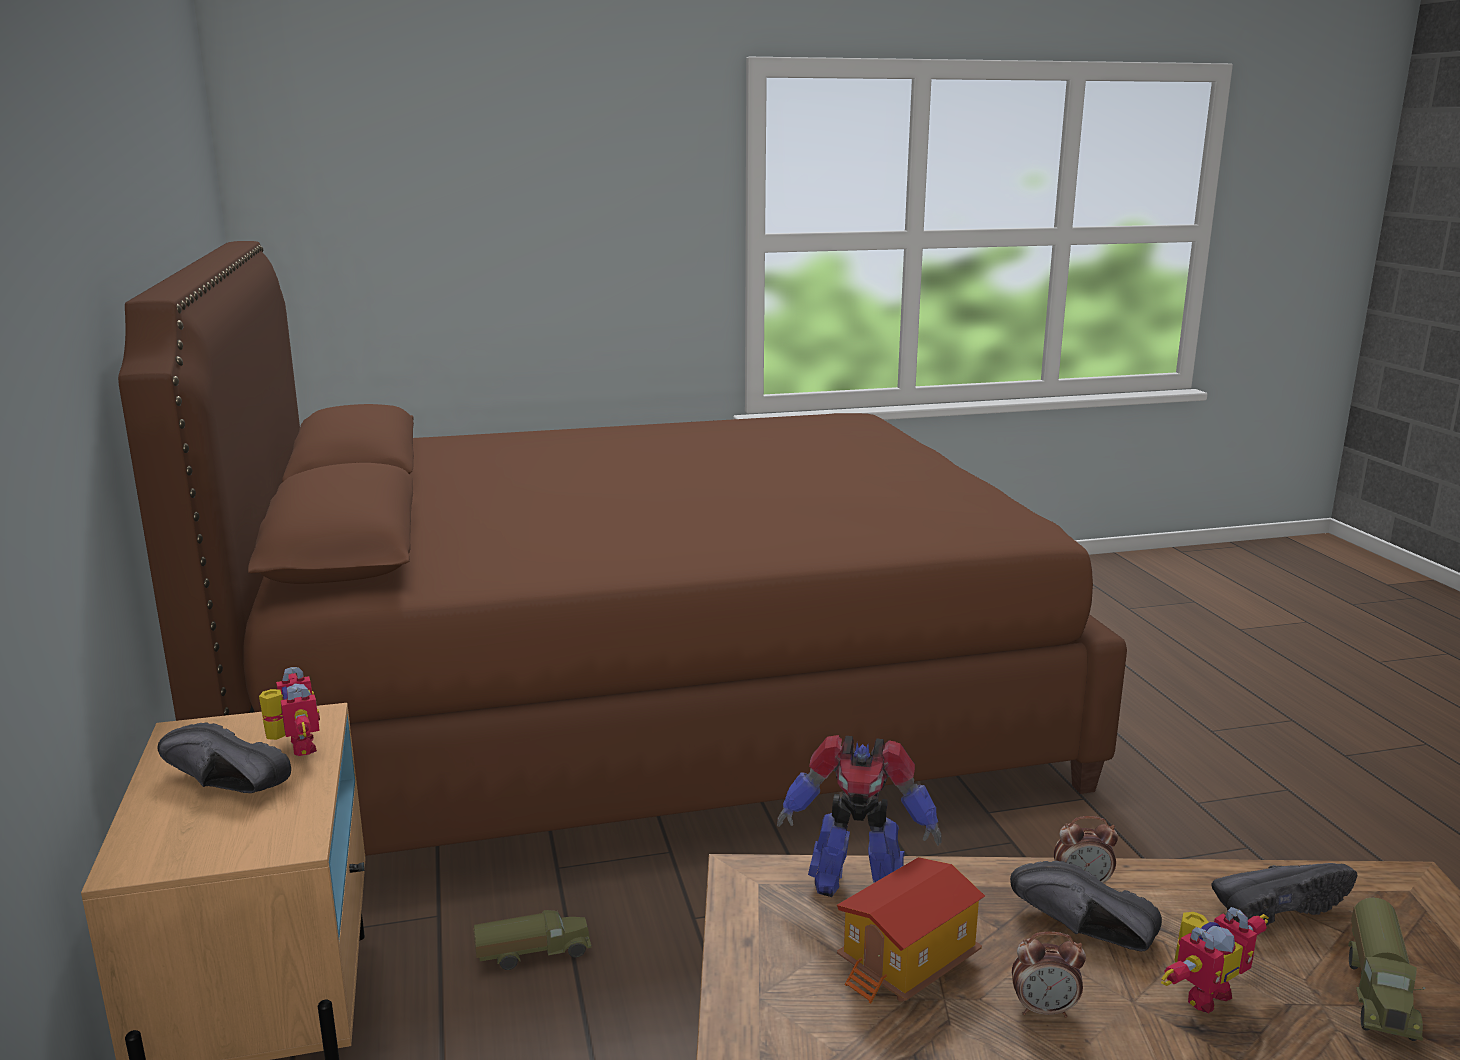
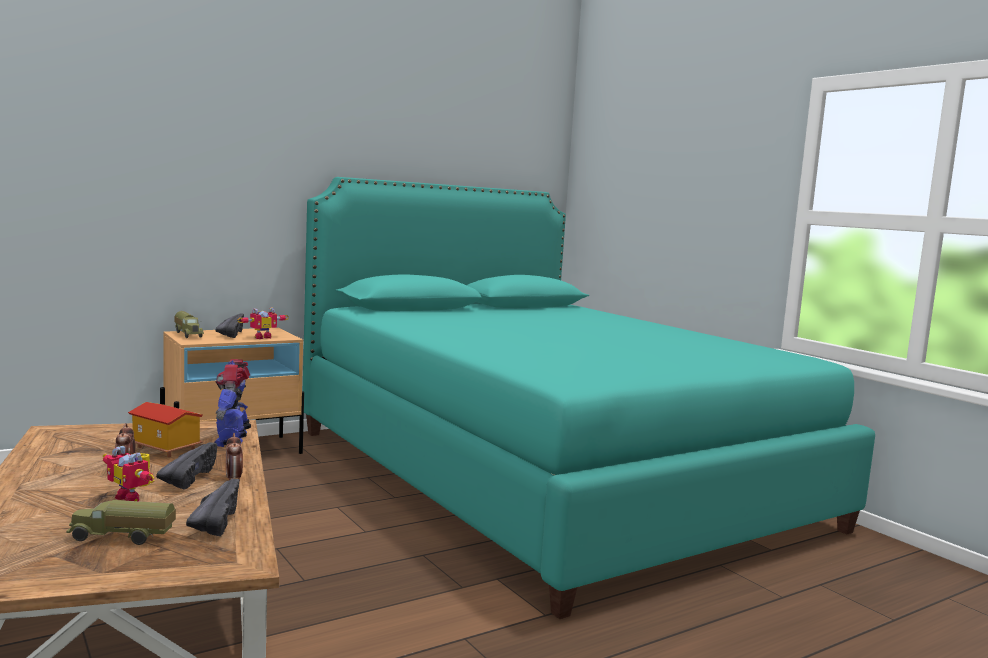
camera: 70 degrees right, 10 degrees down
(533, 954) = (297, 480): toy truck -> toy truck (188, 334)
(641, 706) = (546, 477): brown bed -> turquoise bed
(1276, 907) = (214, 521): black shoe -> black shoe turned 150 degrees counterclockwise

